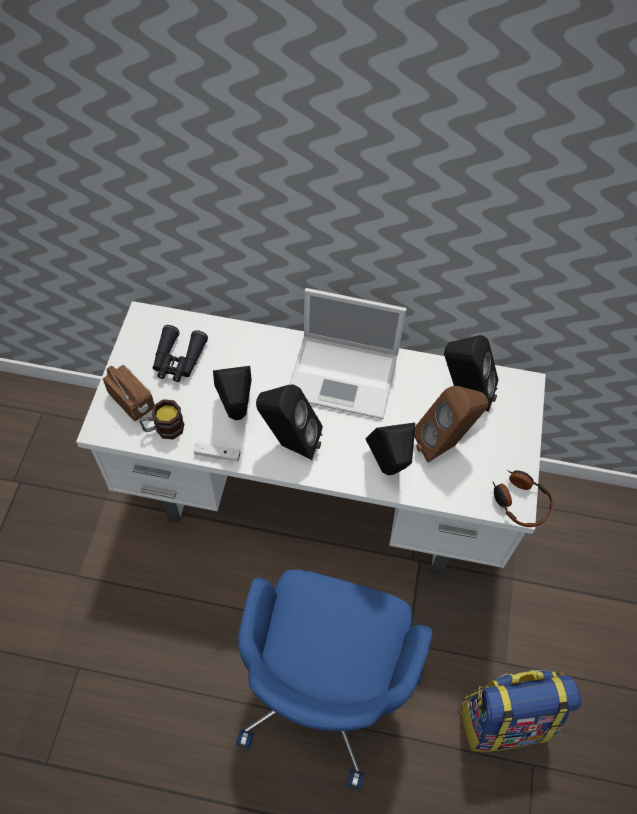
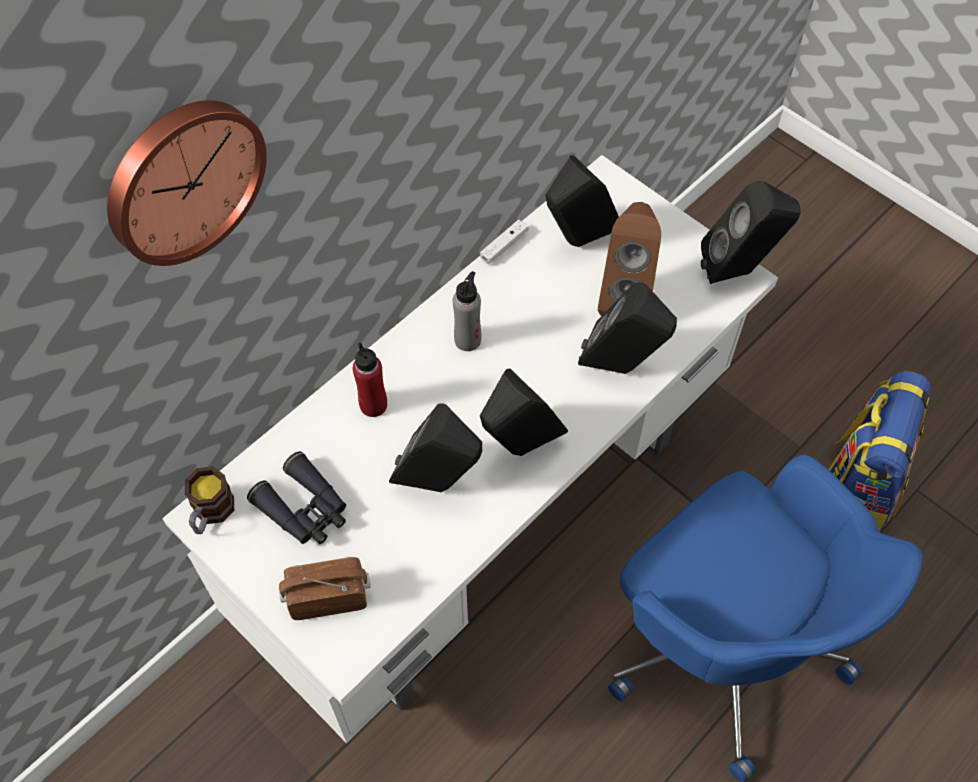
camera: 55 degrees left, 0 degrees up
(164, 429) = (399, 579): mug -> mug (211, 514)
(197, 119) = (182, 179): none -> wall clock
(217, 455) = (480, 536): white game controller -> white game controller (504, 246)
(266, 354) = (373, 405): none -> red bottle
(345, 376) = (467, 340): laptop -> grey bottle
(520, 502) = (739, 270): headphones -> black speaker

